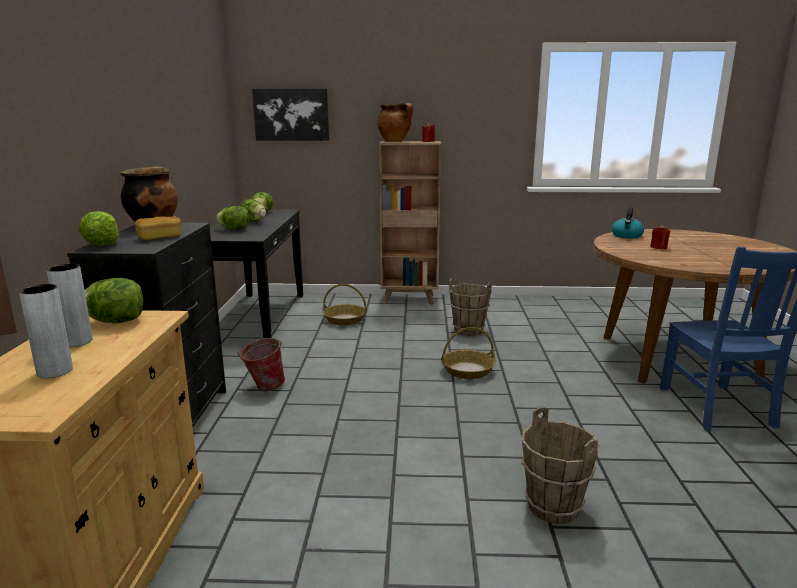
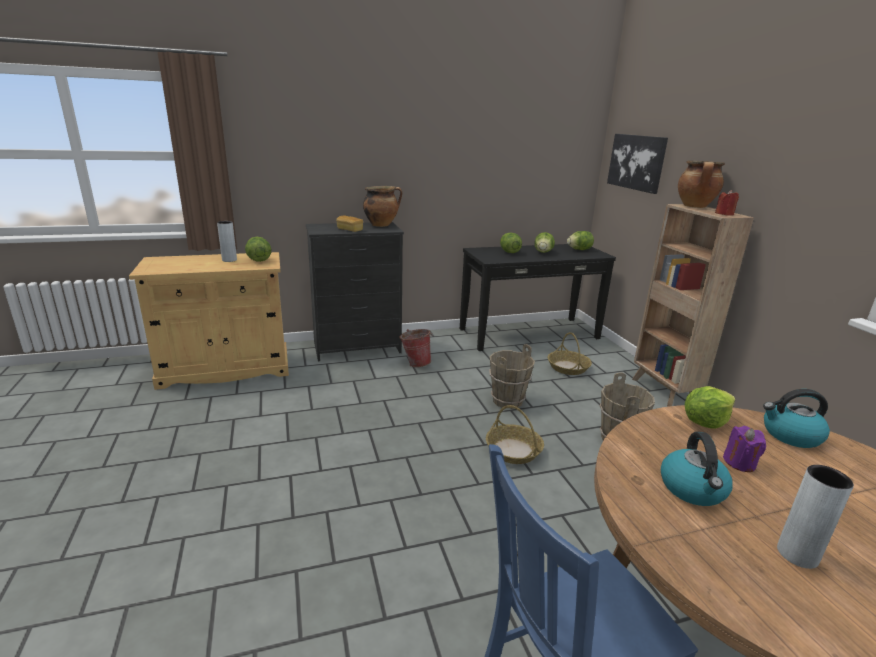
camera: 70 degrees right, 5 degrees up
(55, 371) = (192, 264): grey vase -> grey vase (797, 554)
(102, 245) = (326, 225): lettuce -> lettuce (705, 422)
(553, 507) = (283, 524): brown bucket -> brown bucket (507, 400)
(658, 247) = (739, 463): red candle -> purple candle
(688, 258) = (693, 489): none -> kettle

